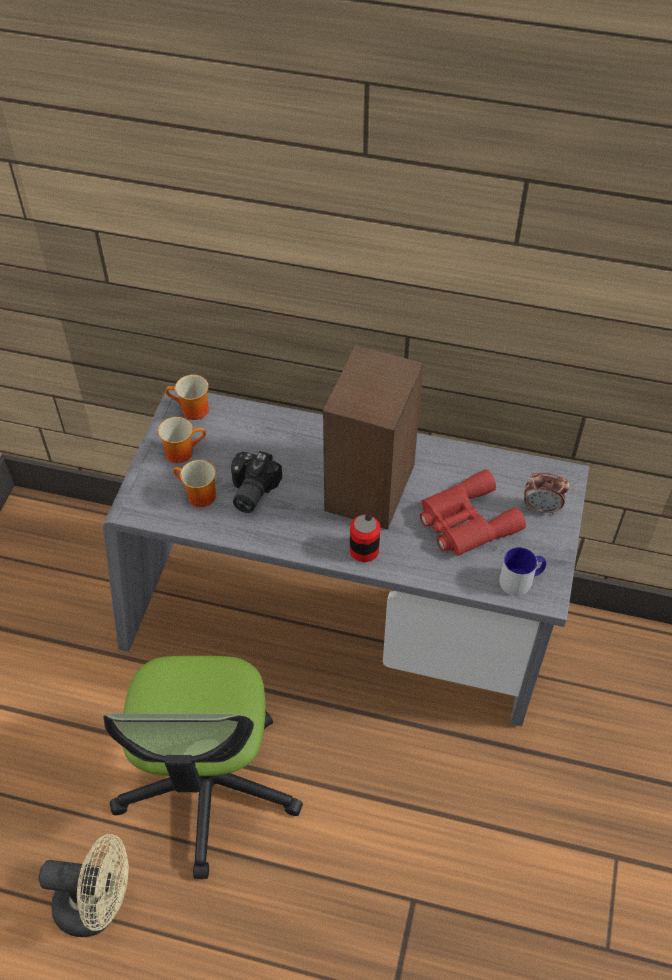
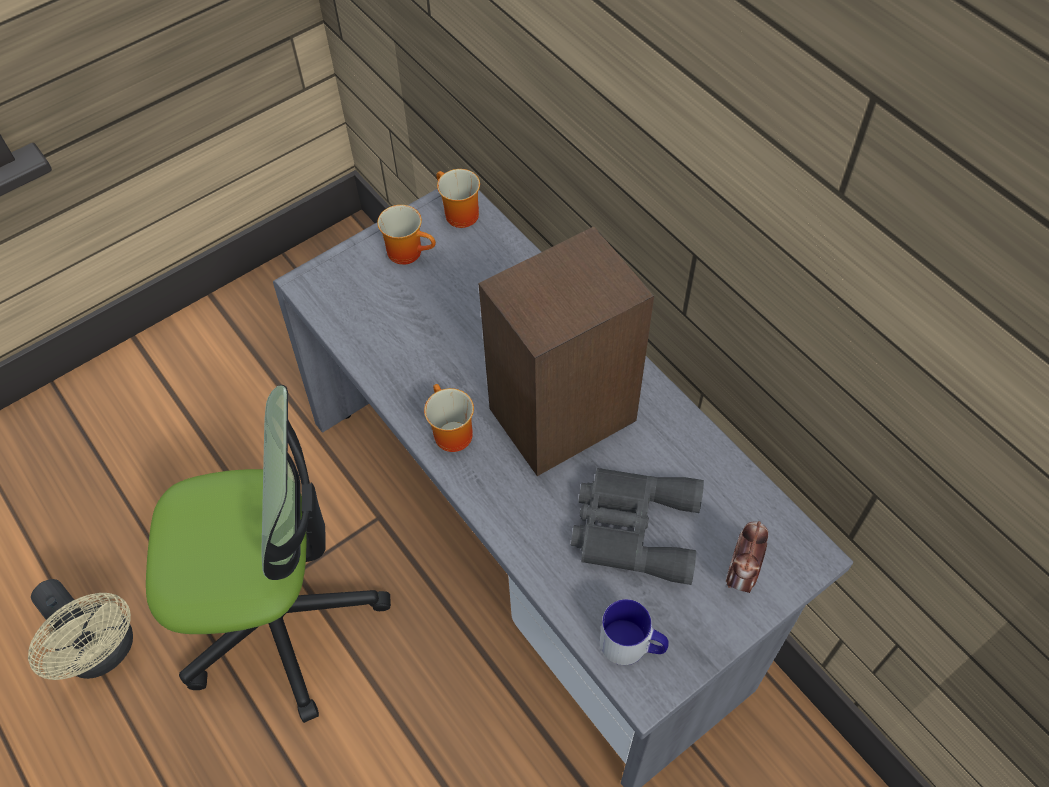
camera: 40 degrees right, 5 degrees up
(197, 496) = (379, 309): mug -> mug (448, 432)
(208, 786) = (282, 615): office chair -> office chair turned 135 degrees counterclockwise
(249, 491) = (434, 336): camera -> none
(364, 550) = (489, 483): can -> none
(465, 522) = (632, 527): red binoculars -> grey binoculars
(541, 508) = (741, 574): alarm clock -> alarm clock turned 60 degrees clockwise

